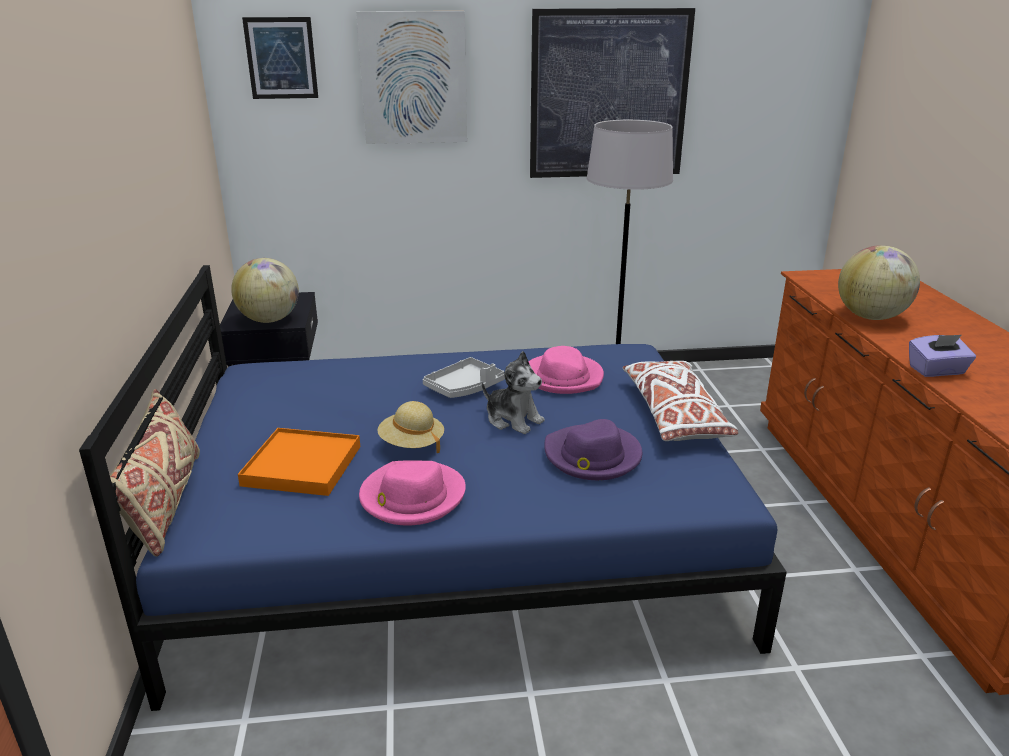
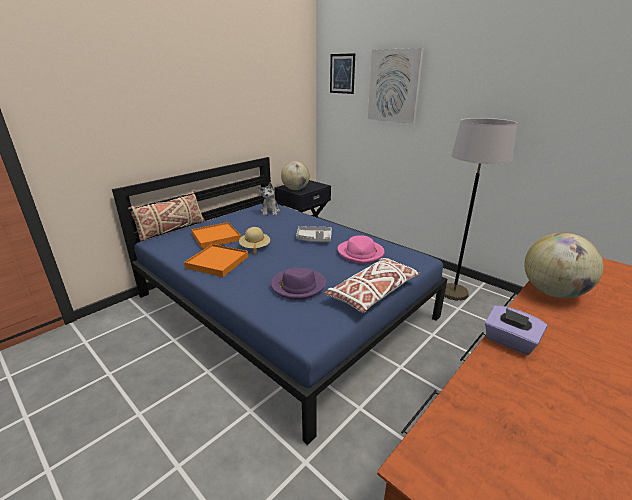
camera: 50 degrees right, 0 degrees up
(411, 497) = (217, 262): pink hat -> orange tray
(513, 420) = (304, 258): plush toy -> plush toy (270, 211)
(609, 95) = (504, 103): picture -> none

